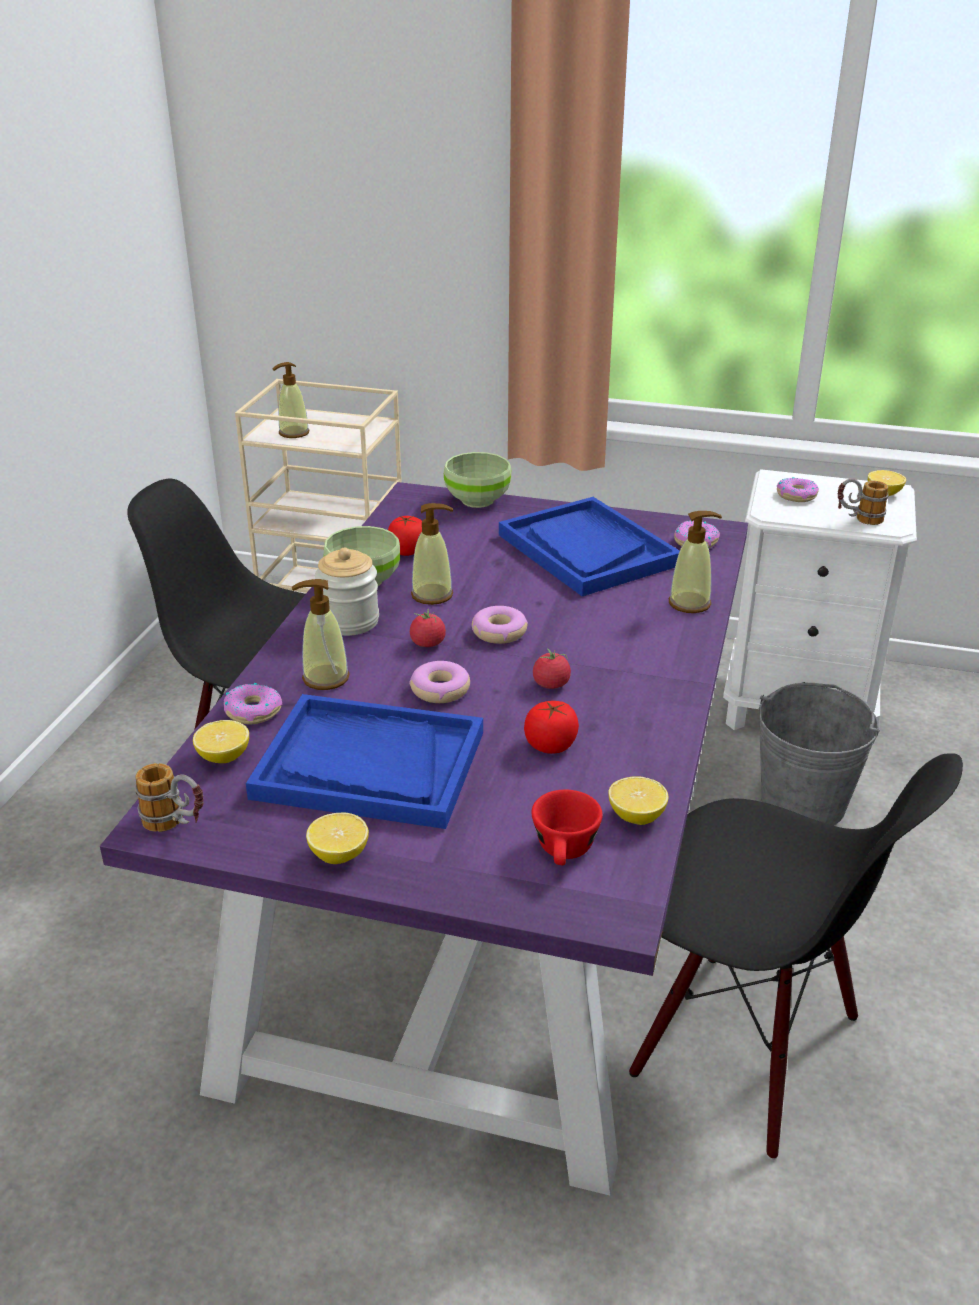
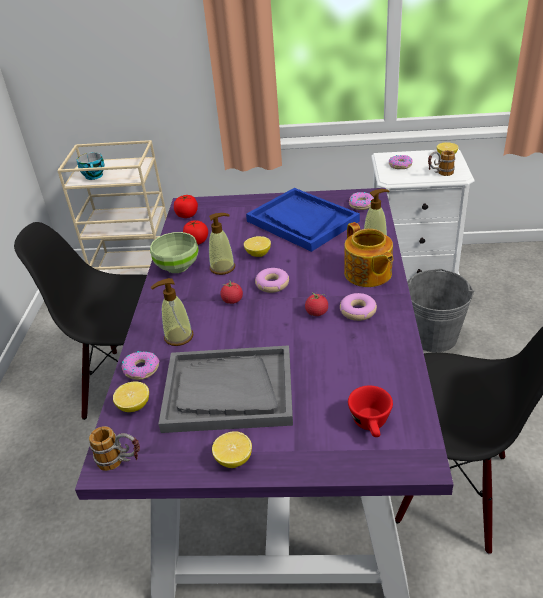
camera: 10 degrees left, 5 degrees up
(293, 433) = (95, 176): soap dispenser -> cup
(349, 621) = (178, 295): jar -> none
(369, 765) = (228, 391): blue tray -> grey tray
(440, 690) = (252, 330): donut -> donut (358, 311)
(476, 501) = (225, 202): green bowl -> none
(551, 745) = (333, 353): tomato -> tomato (187, 215)
(636, 816) = (403, 390): lemon -> lemon (258, 254)
(658, 645) = (368, 274): none -> teapot

